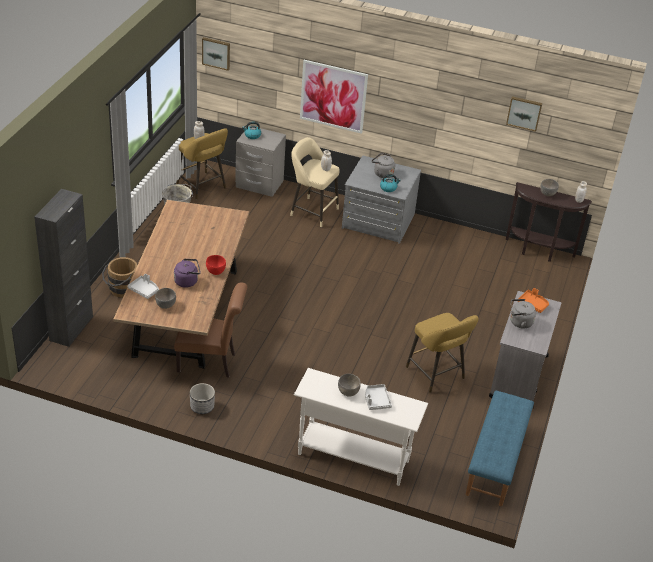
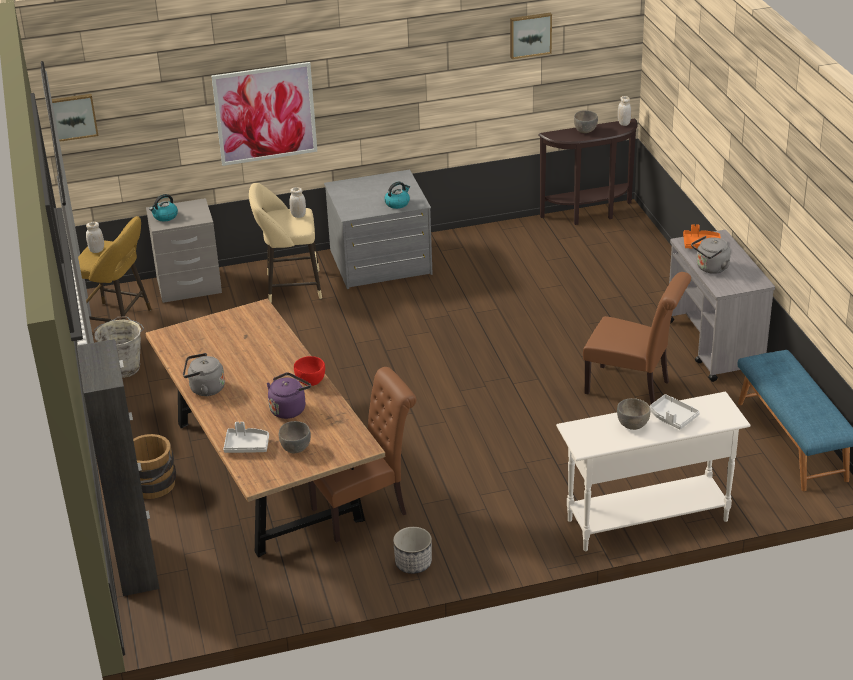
camera: 30 degrees left, 5 degrees down
(382, 173) = (371, 192): grey kettle -> grey kettle (205, 389)
(437, 375) = (633, 388): yellow stool -> brown chair

